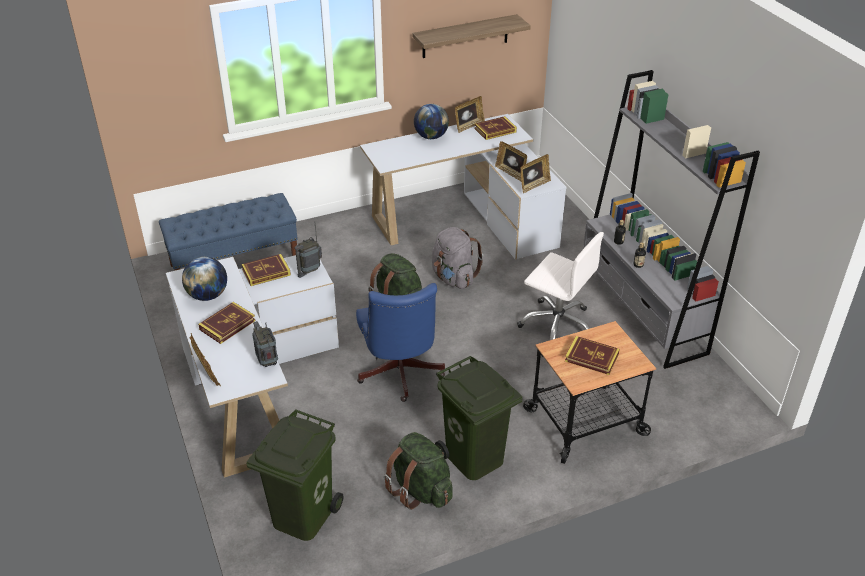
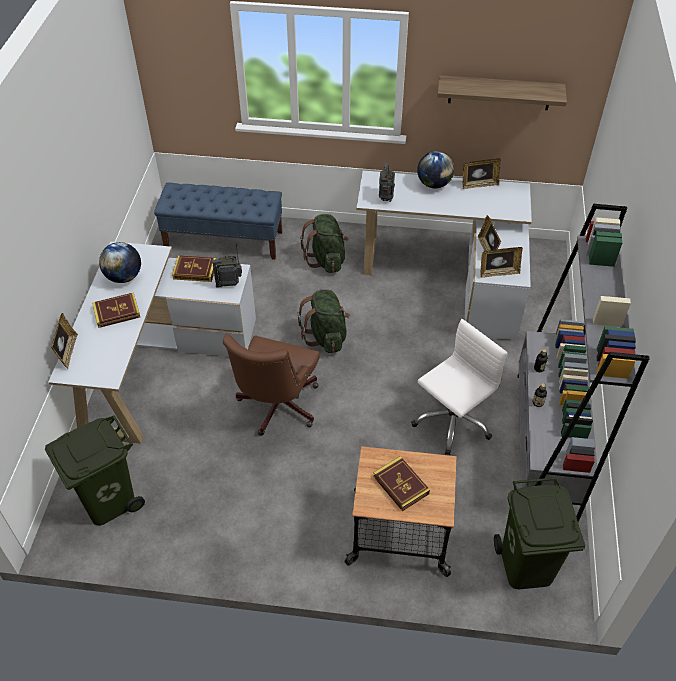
camera: 30 degrees right, 10 degrees up
(267, 362) = (119, 362): radio -> radio (386, 198)
(400, 375) = (276, 408): blue office chair -> brown office chair
(420, 490) = (212, 526): green backpack -> green backpack (326, 259)
(454, 278) = (393, 331): grey backpack -> none
(473, 458) = (277, 518): green trash can -> green trash can (525, 565)
(495, 130) = (501, 198): book -> none
(557, 324) = (452, 421): white office chair -> white office chair turned 105 degrees counterclockwise

